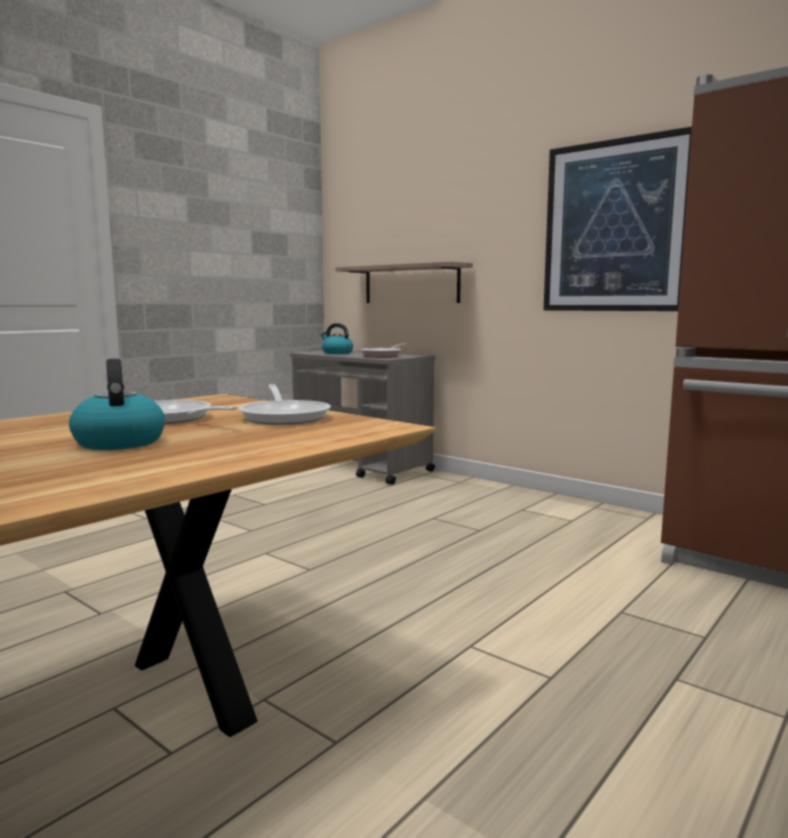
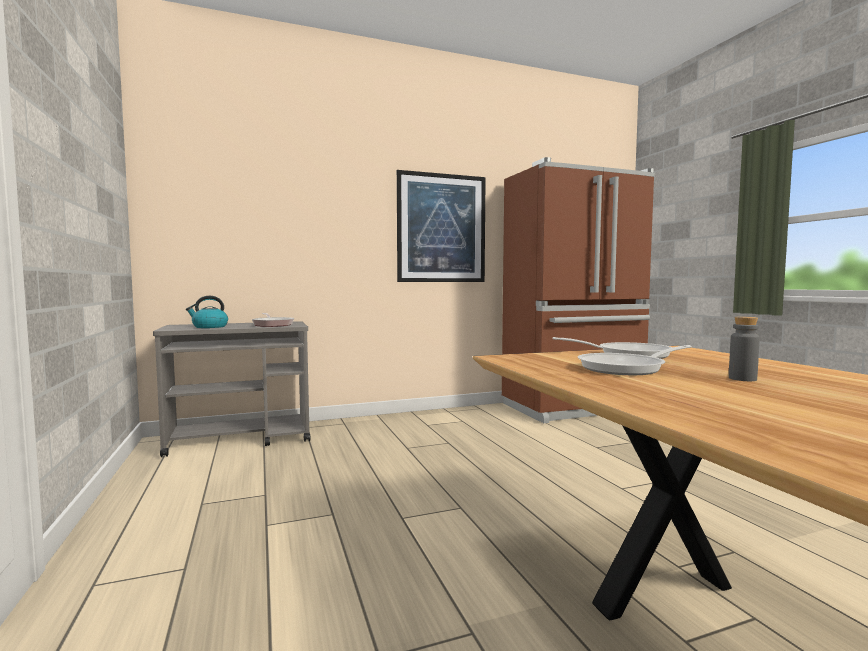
camera: 60 degrees left, 5 degrees down
(119, 442) = (742, 379): kettle -> grey bottle
(411, 284) = (266, 259): shelf -> none

